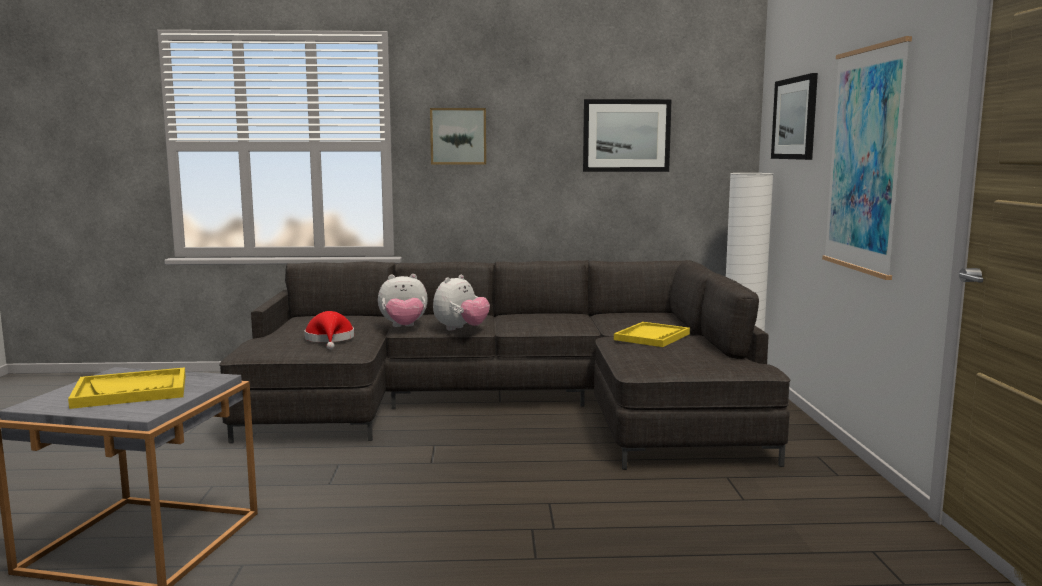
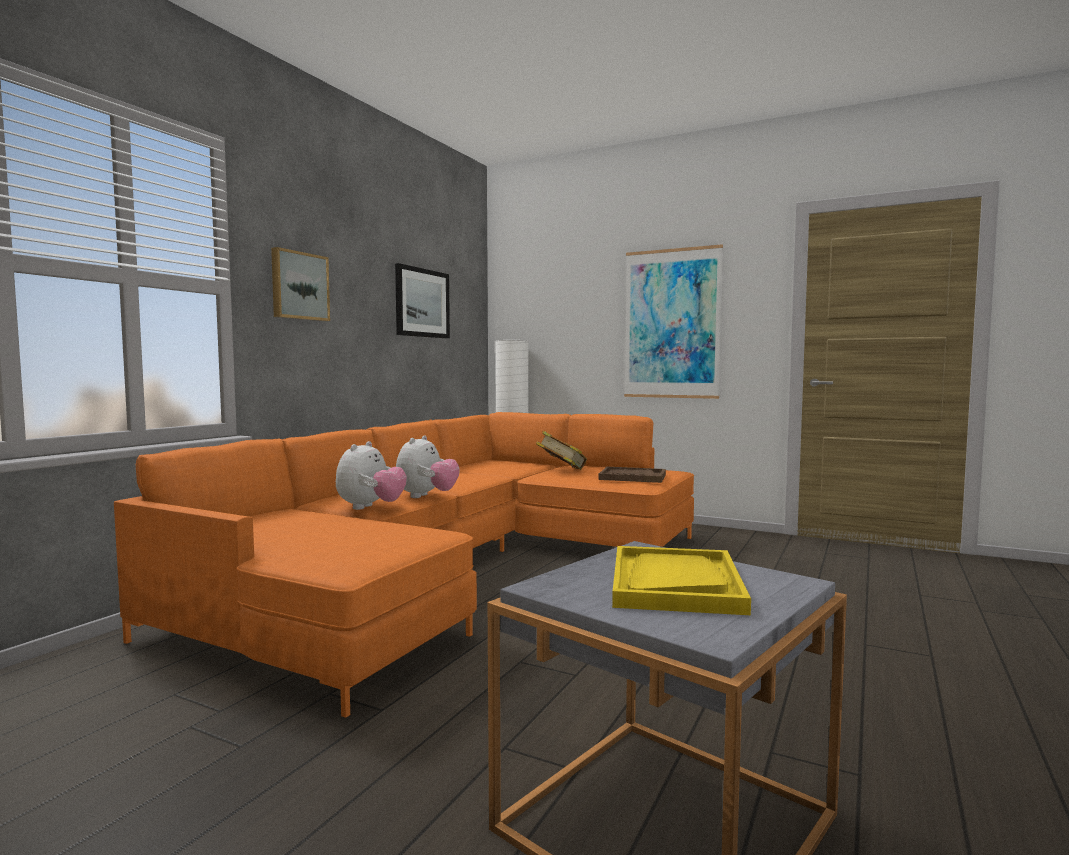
camera: 60 degrees left, 5 degrees down
(330, 339) = (372, 531): red hat -> none
(460, 329) = (426, 496): plush toy -> plush toy turned 45 degrees clockwise
(509, 404) = (455, 569): grey sofa -> orange sofa
(652, 337) = (561, 470): yellow tray -> book
(664, 360) = (632, 477): none -> brown tray
(795, 118) = (557, 298): picture -> none

